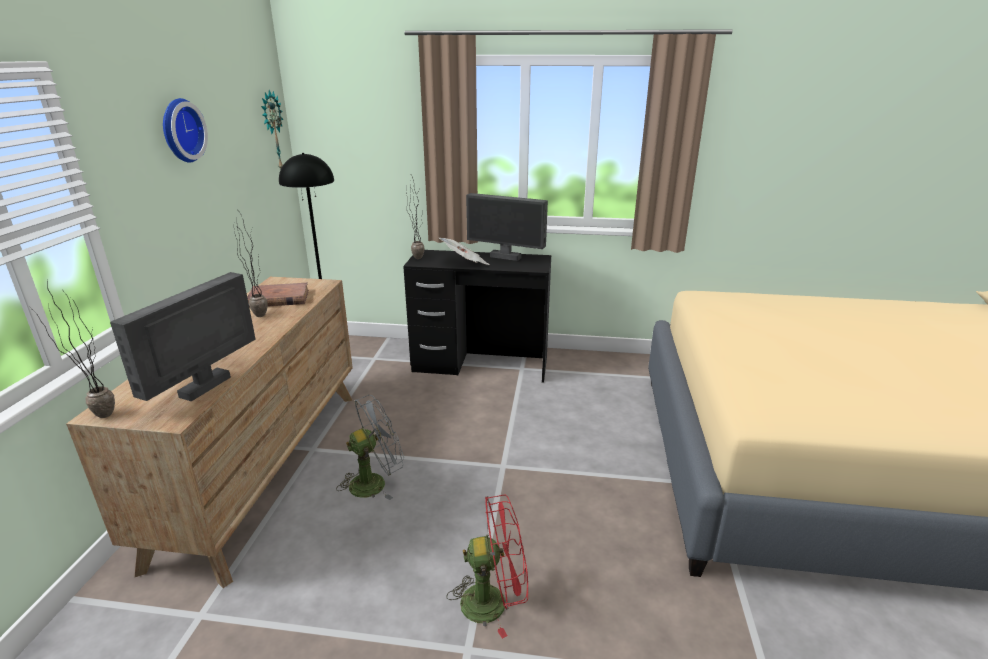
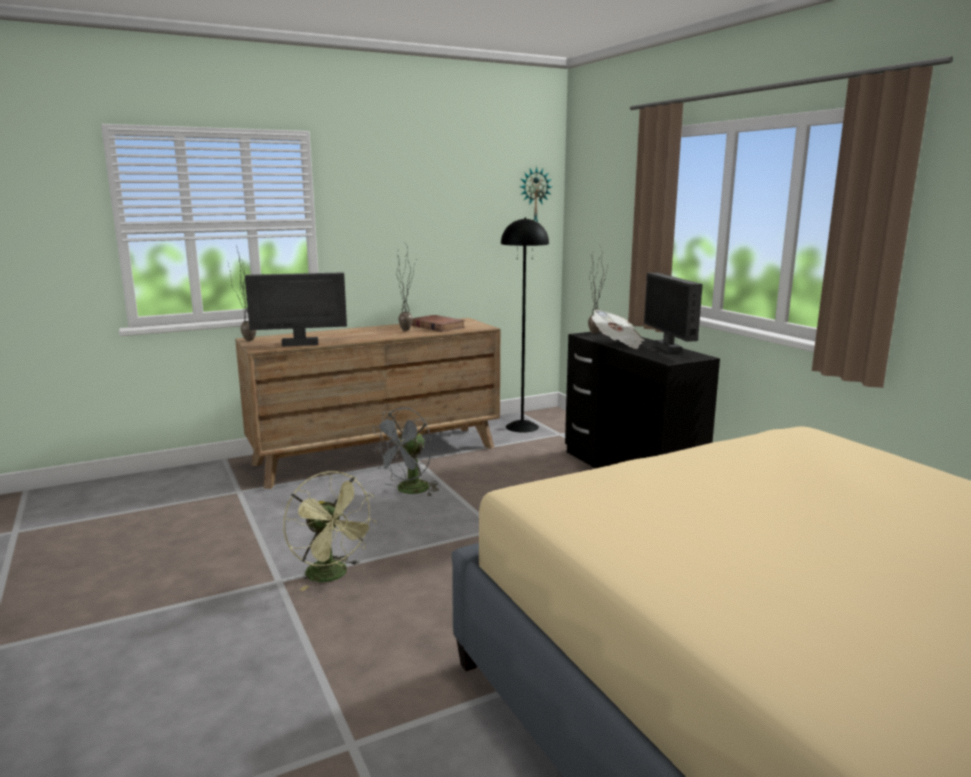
camera: 55 degrees right, 10 degrees down
(180, 130) = (415, 186): wall clock -> none
(375, 482) = (408, 491): grey fan -> grey fan turned 105 degrees clockwise
(494, 601) = (333, 576): red fan -> green fan

